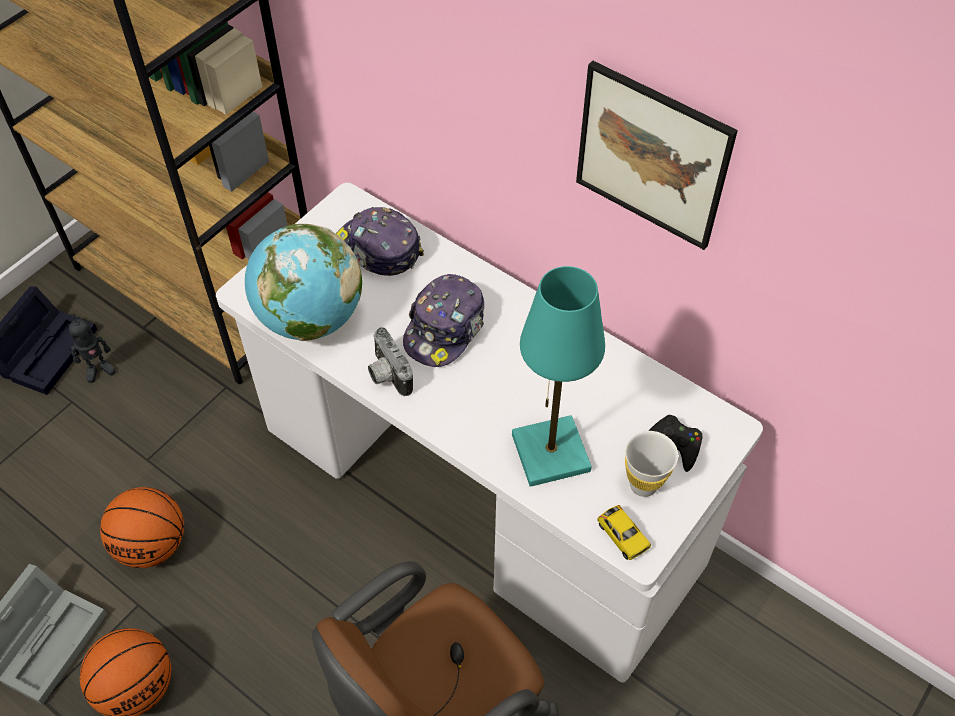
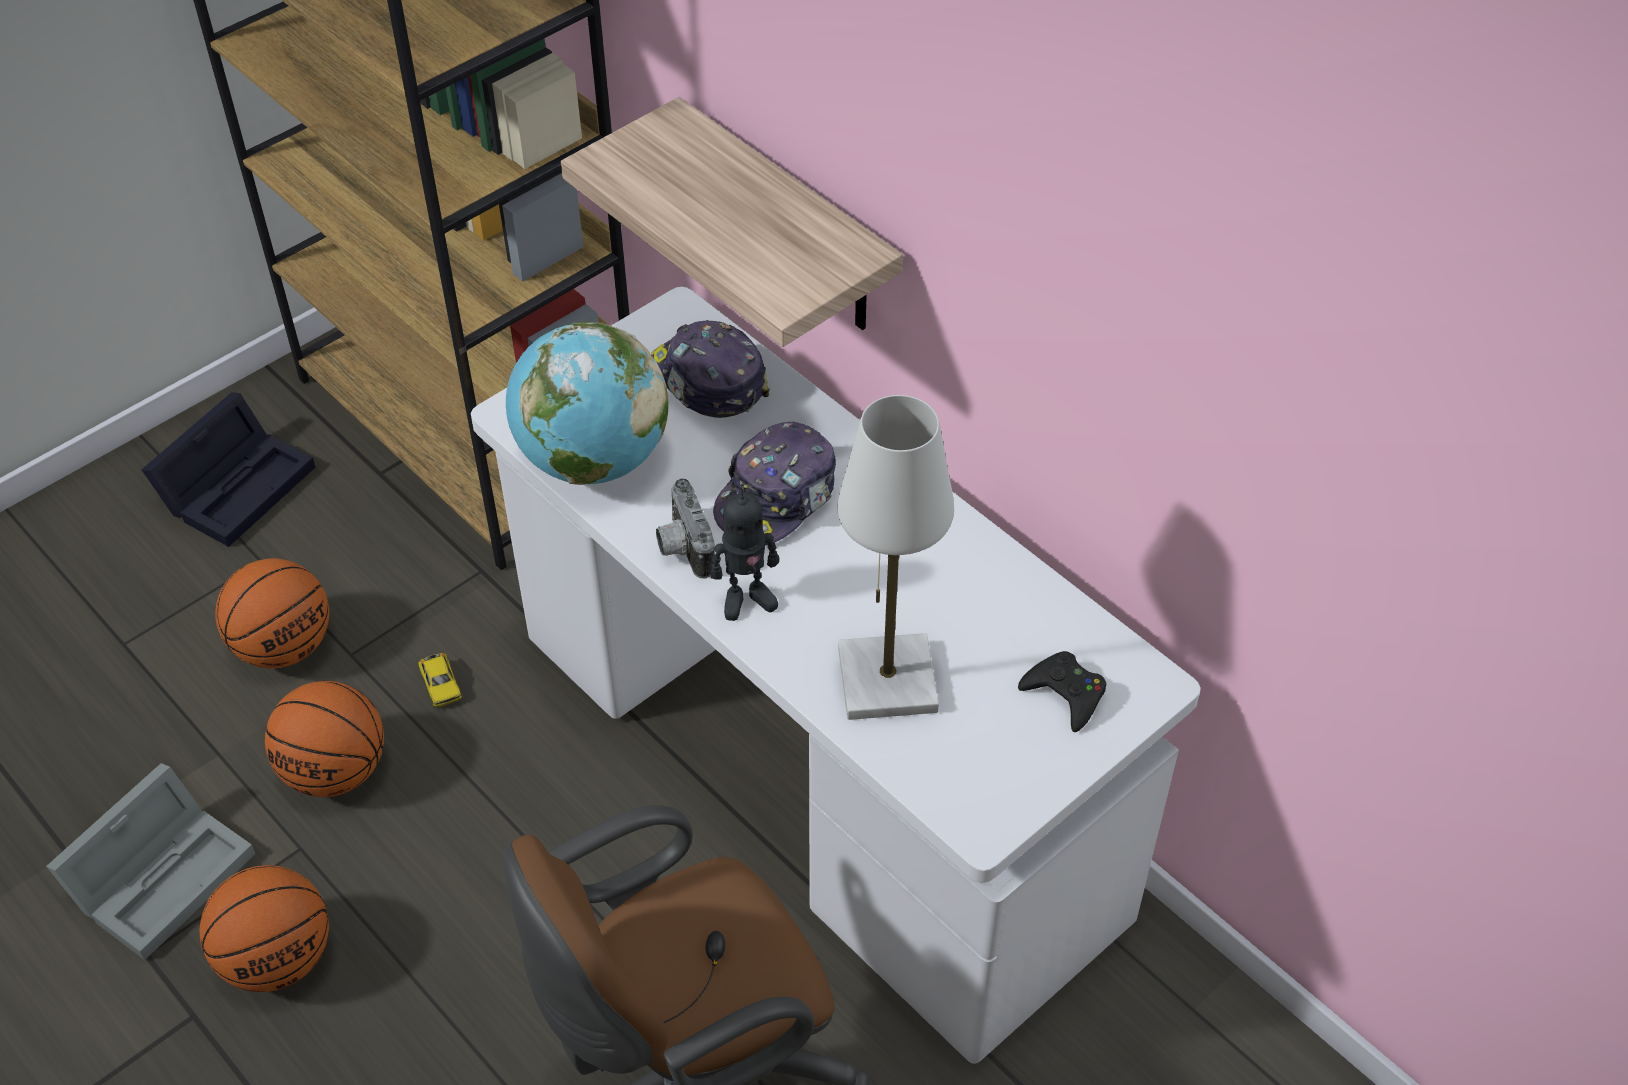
camera: 10 degrees right, 5 degrees down
(99, 370) = (307, 523): toy robot -> toy robot (747, 598)
(99, 460) = (283, 646): none -> basketball
(425, 133) = (787, 222): none -> shelf
(550, 453) = (887, 681): turquoise table lamp -> white table lamp
(623, 536) = (963, 802): toy car -> toy car (441, 685)
(643, 485) = (1008, 740): white cup -> none
(652, 156) = (1060, 273): picture -> none

